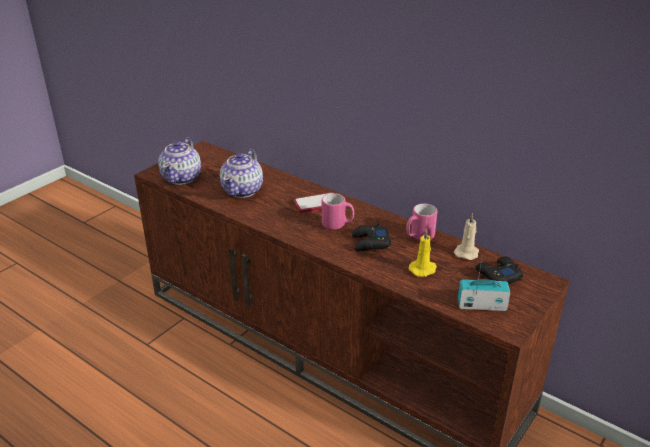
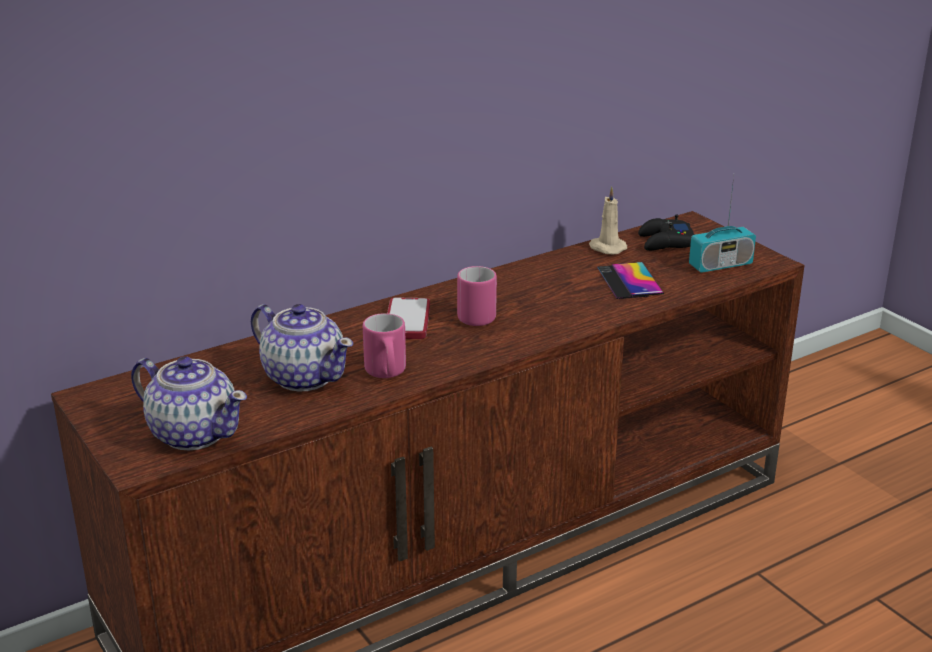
camera: 70 degrees left, 5 degrees down
(370, 243) = (546, 302): black game controller -> none
(419, 236) = (551, 267): pink mug -> pink mug (386, 374)
(423, 269) = (629, 281): yellow candle -> phone
(481, 305) = (720, 265): radio -> radio turned 135 degrees counterclockwise

